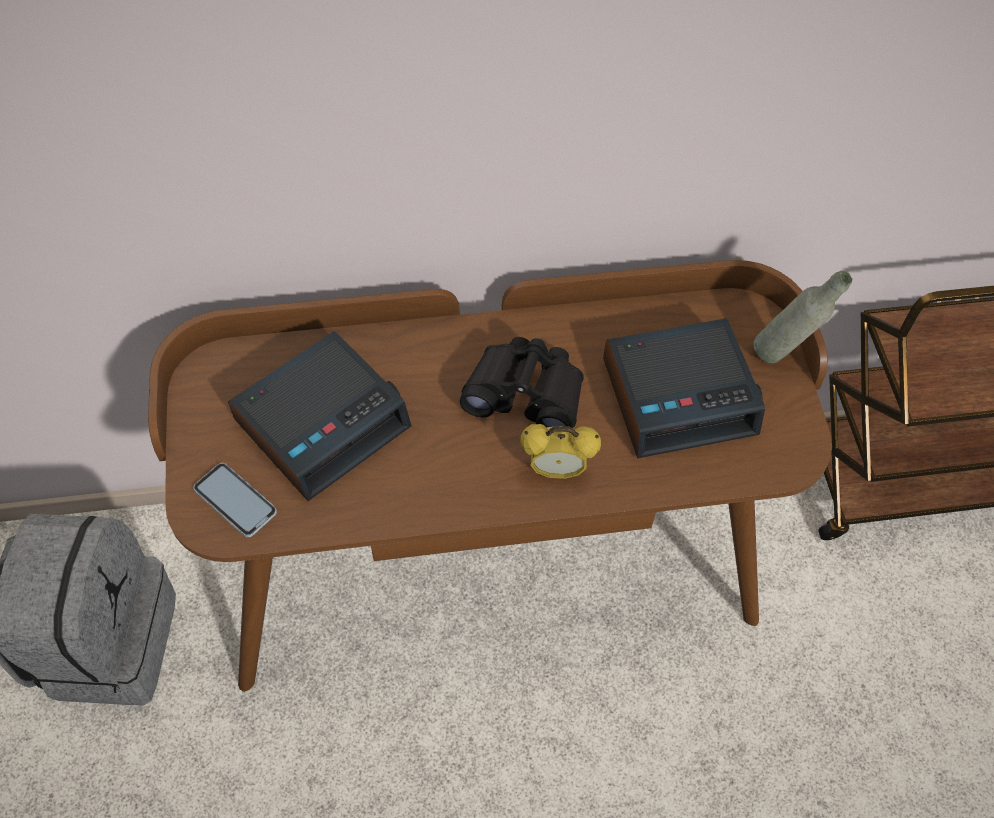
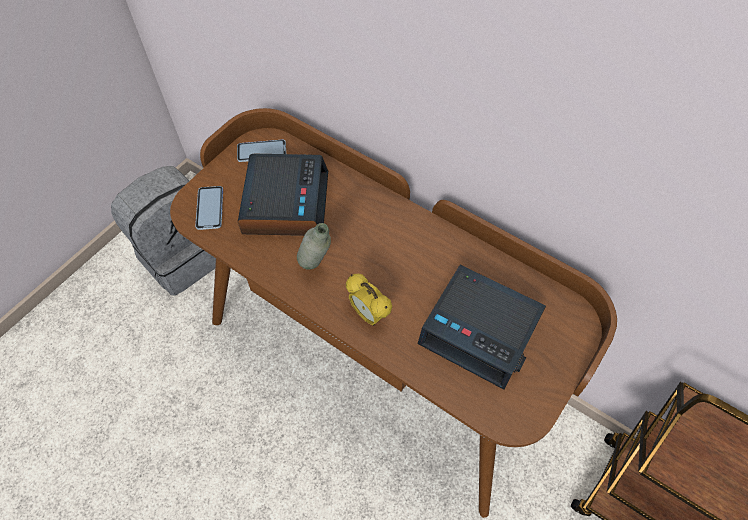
camera: 45 degrees right, 0 degrees up
(222, 384) = (262, 152): none -> phone
(323, 422) = (285, 202): alarm clock -> alarm clock turned 90 degrees counterclockwise
(526, 394) = (396, 263): black binoculars -> none
(782, 354) = (572, 357): grey bottle -> grey bottle (317, 269)

